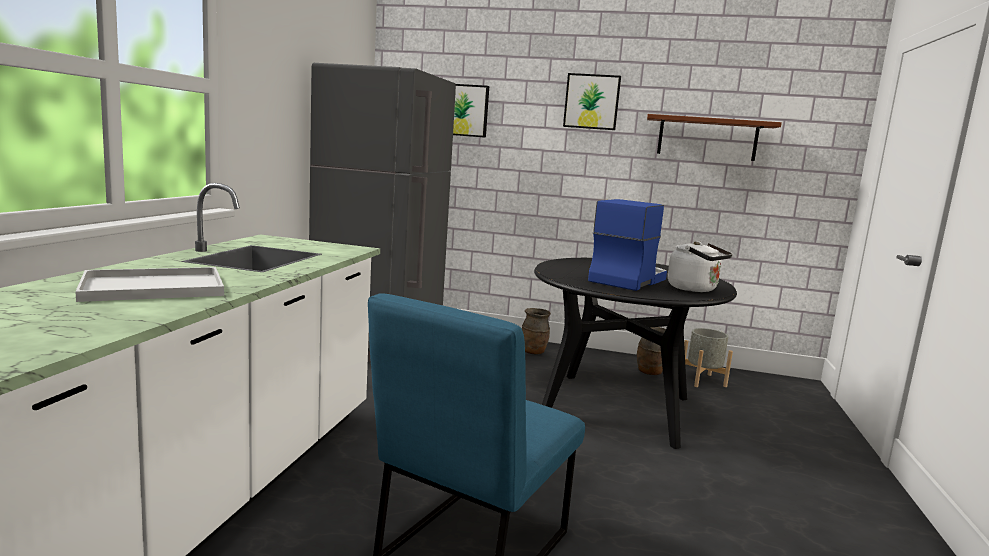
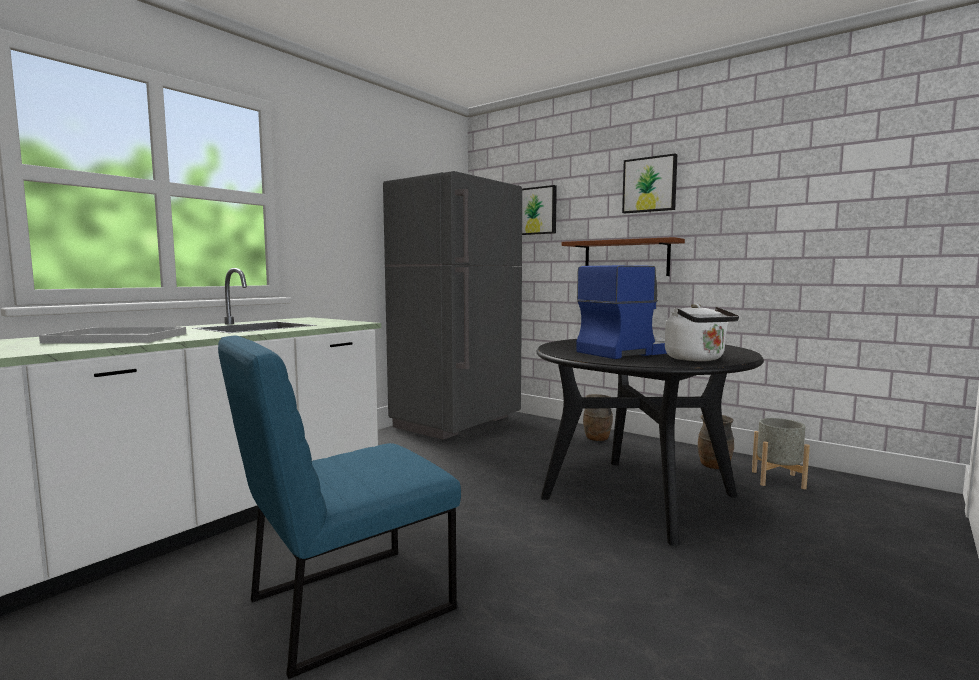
camera: 25 degrees right, 5 degrees down
(707, 138) = (777, 204): brown shelf -> brown shelf (626, 258)

